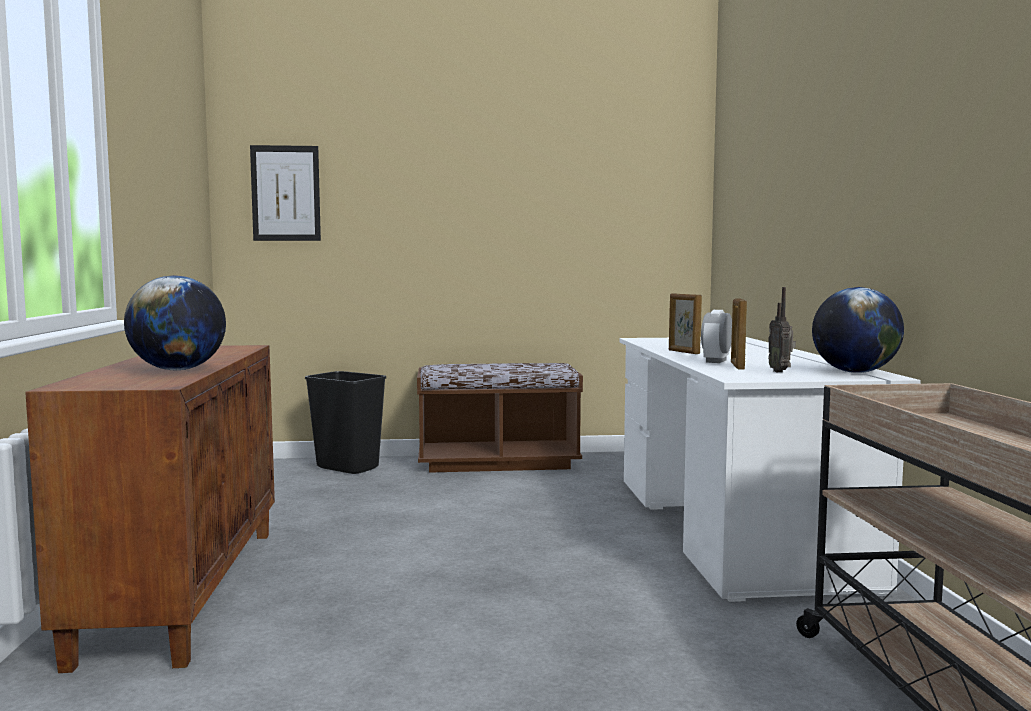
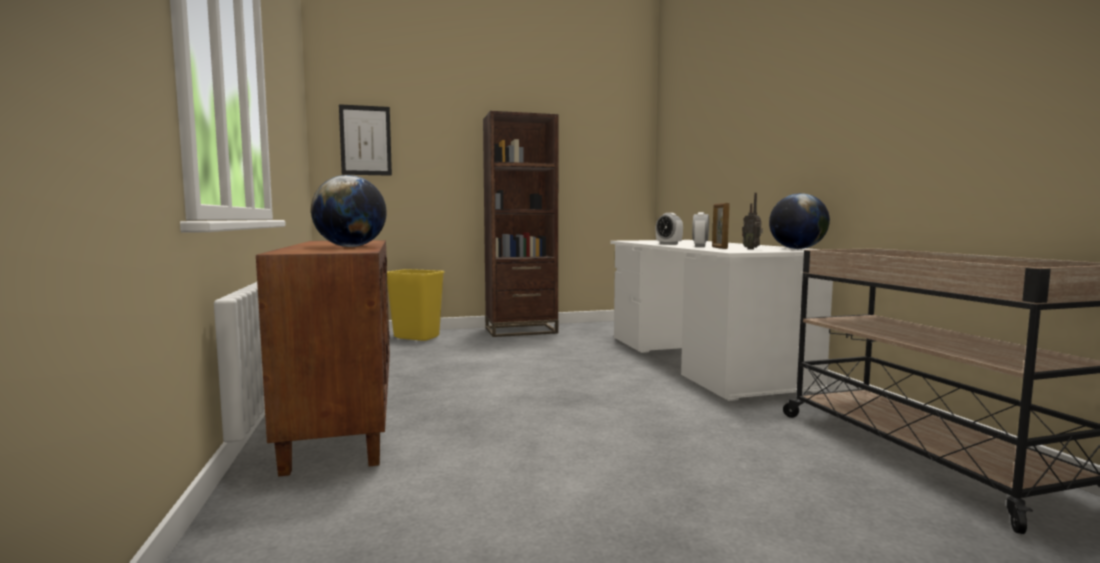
camera: 10 degrees left, 0 degrees up
(346, 468) = (416, 337): black trash can -> yellow trash can
(498, 463) = (521, 330): brown bench -> brown bookcase
(683, 352) = (668, 244): picture frame -> alarm clock

